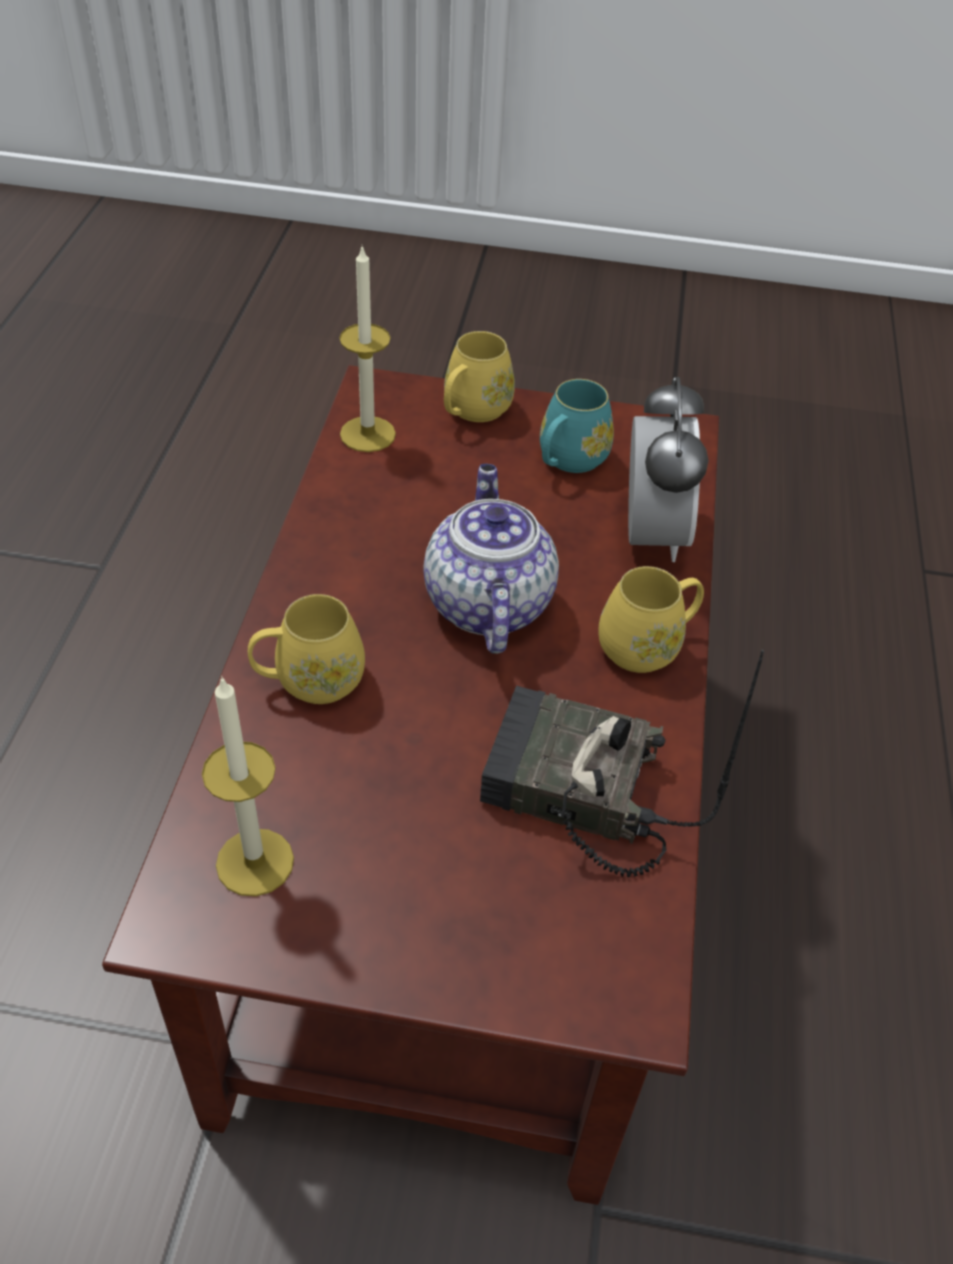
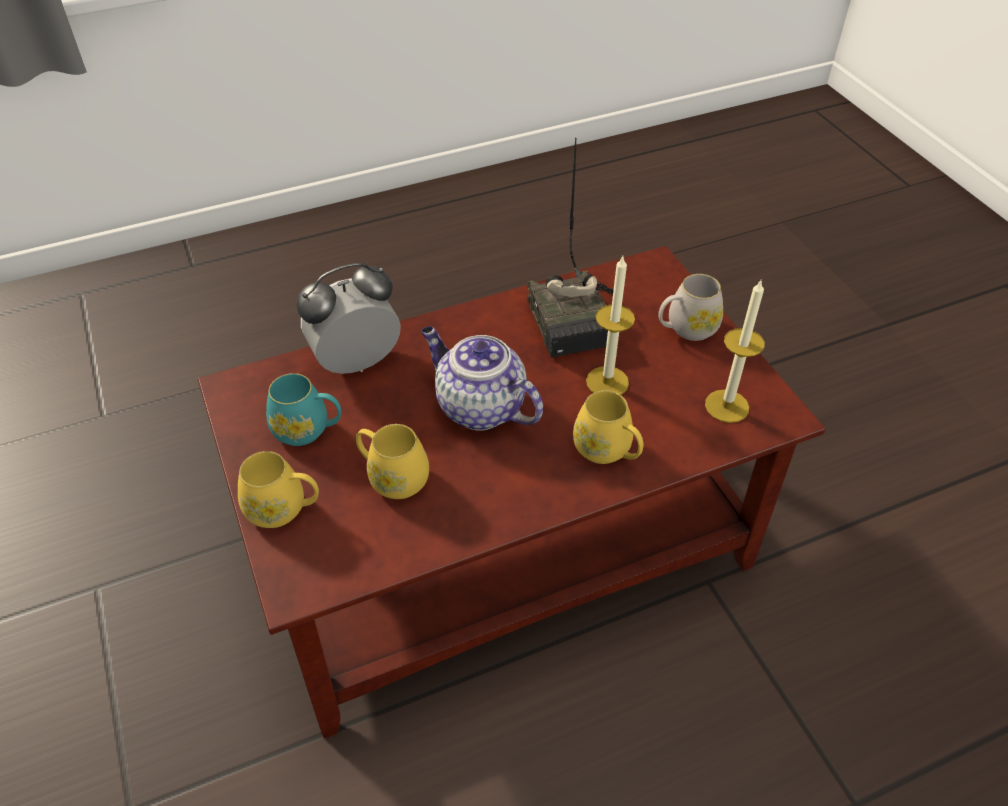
camera: 120 degrees left, 0 degrees up
(367, 434) = (359, 556): candle -> candle (607, 382)
(444, 929) = (686, 328): none -> white mug
(486, 602) = (478, 407): teapot -> teapot turned 75 degrees clockwise
(647, 645) = (453, 331): yellow mug -> yellow mug (392, 477)

